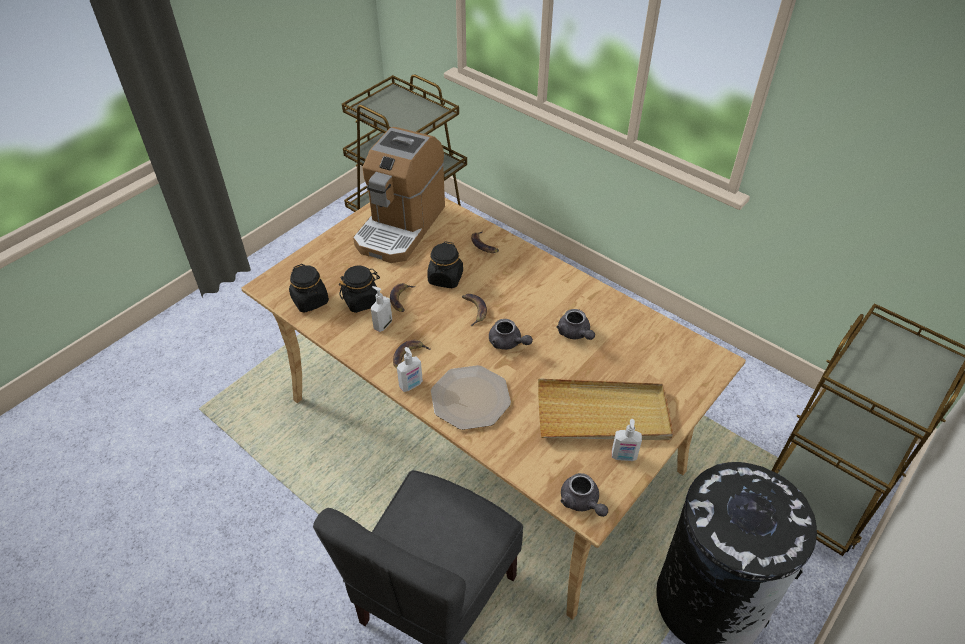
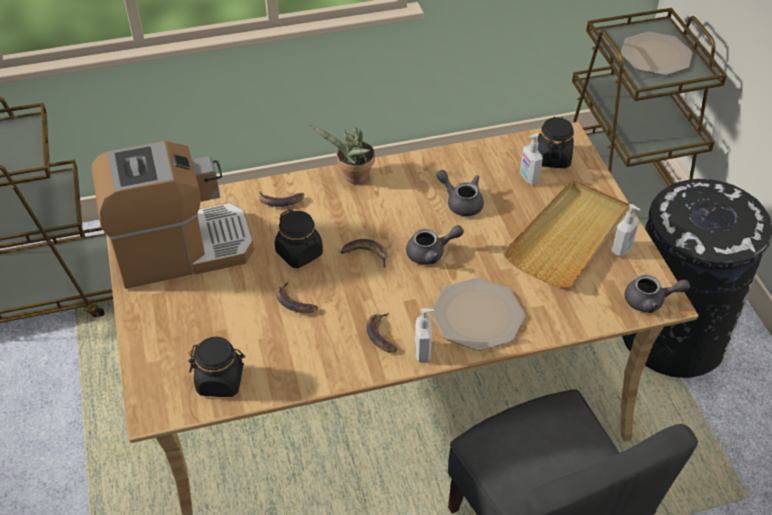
camera: 55 degrees left, 0 degrees up
(362, 300) = (265, 336): black jar -> black jar (553, 157)
(382, 324) = (318, 335): soap dispenser -> soap dispenser (528, 178)
(400, 226) = (181, 249): coffee machine -> coffee machine turned 75 degrees counterclockwise
(540, 266) = (353, 178): none -> potted plant
(575, 333) = (461, 202): grey teapot -> grey teapot turned 150 degrees counterclockwise
(899, 372) = (656, 55): none -> plate

